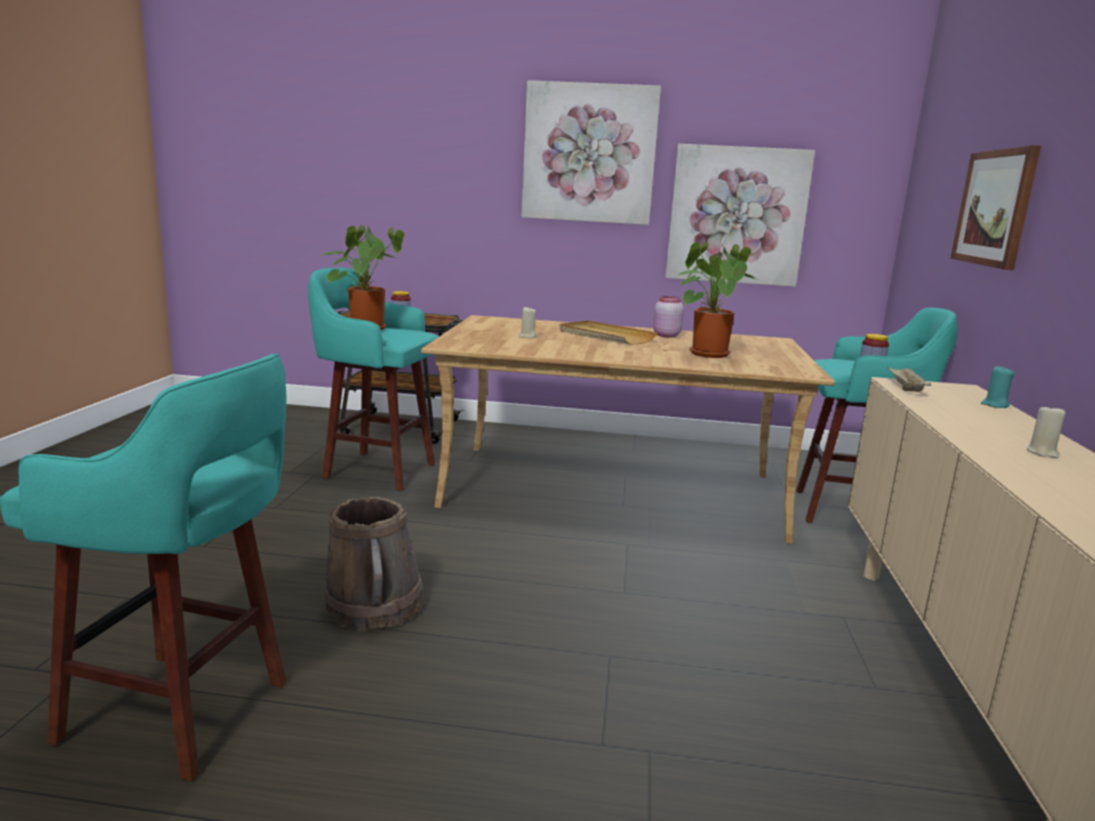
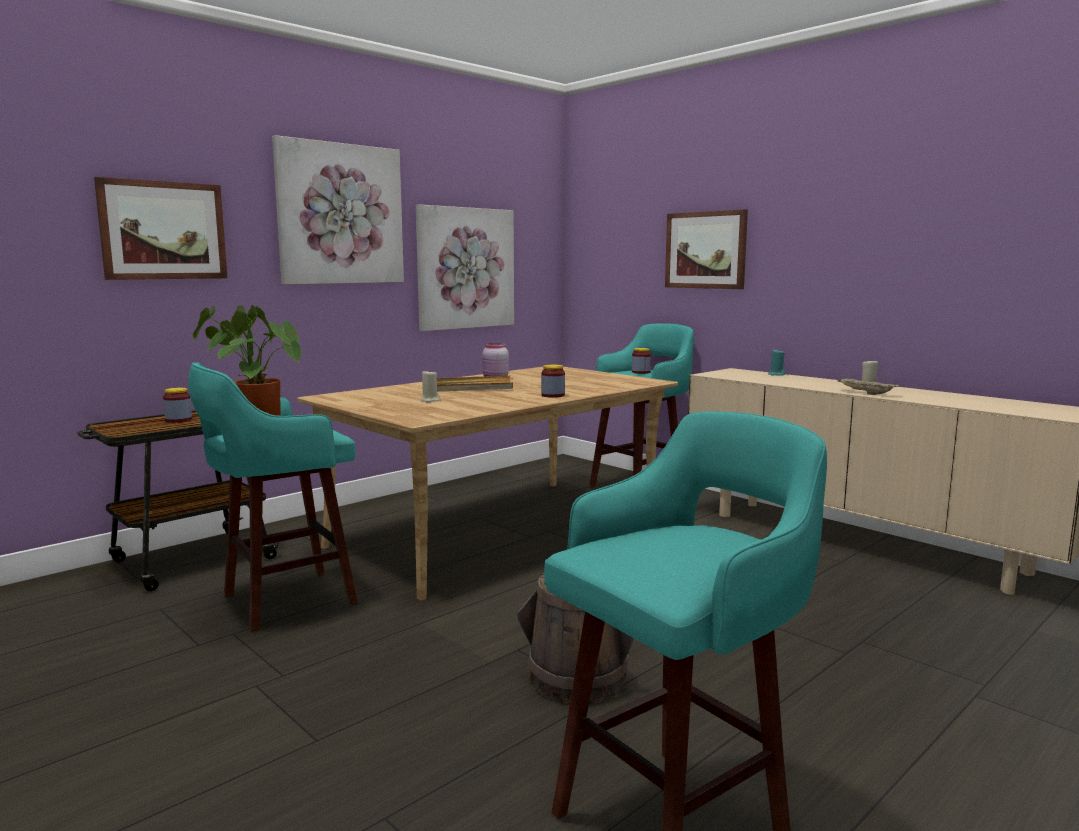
camera: 50 degrees left, 5 degrees down
(429, 166) = (163, 230): none -> picture
(633, 357) = (553, 395): none -> jar
(706, 353) = (567, 383): potted plant -> none
(905, 388) = (725, 376): beige tray -> beige tray (865, 393)

